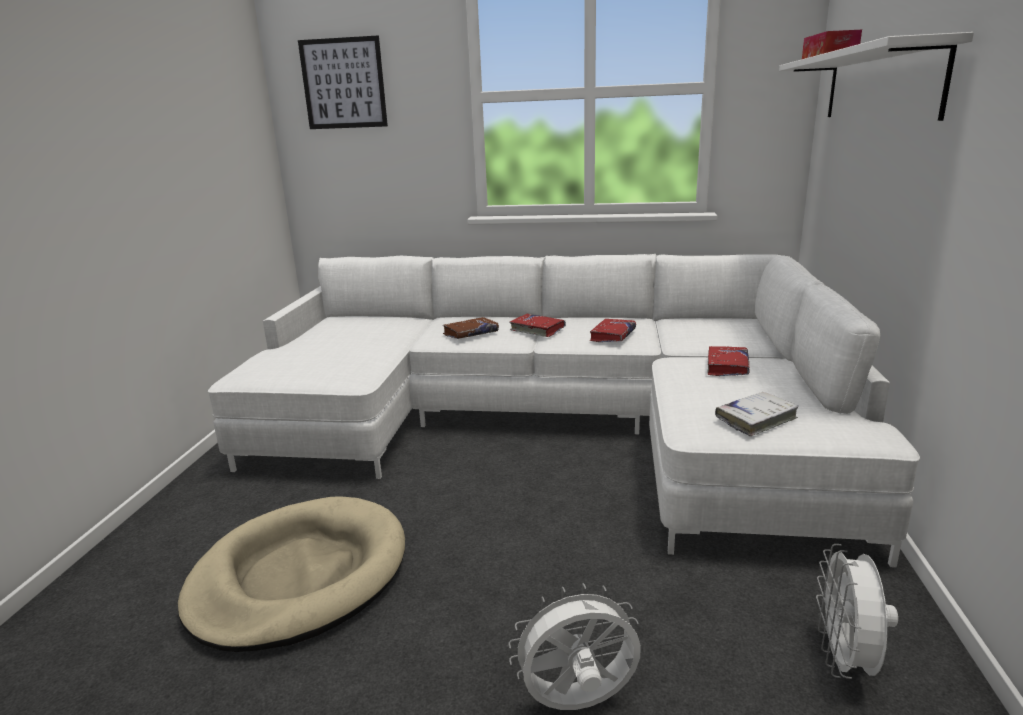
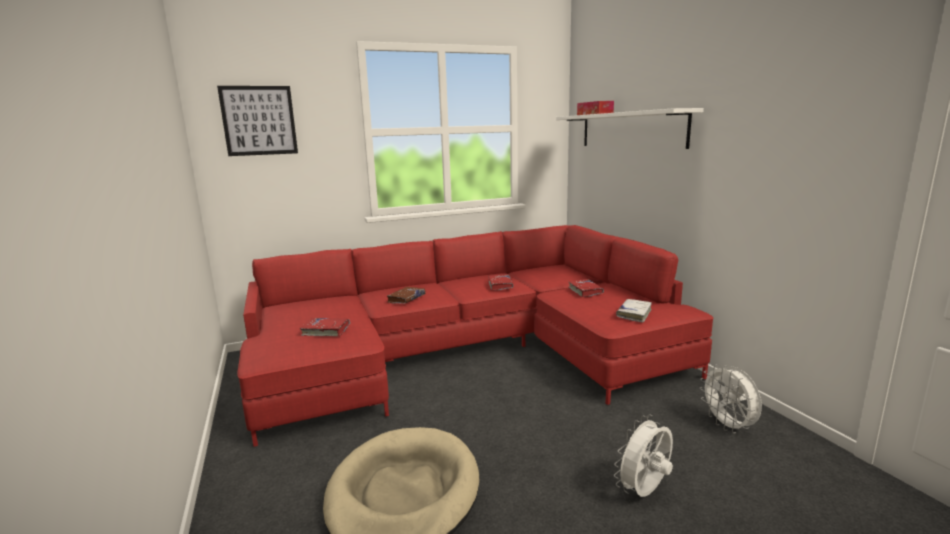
camera: 30 degrees left, 5 degrees down
(537, 330) = (448, 289): red book -> red book (326, 331)
(552, 426) = (469, 354): white sofa -> red sofa

